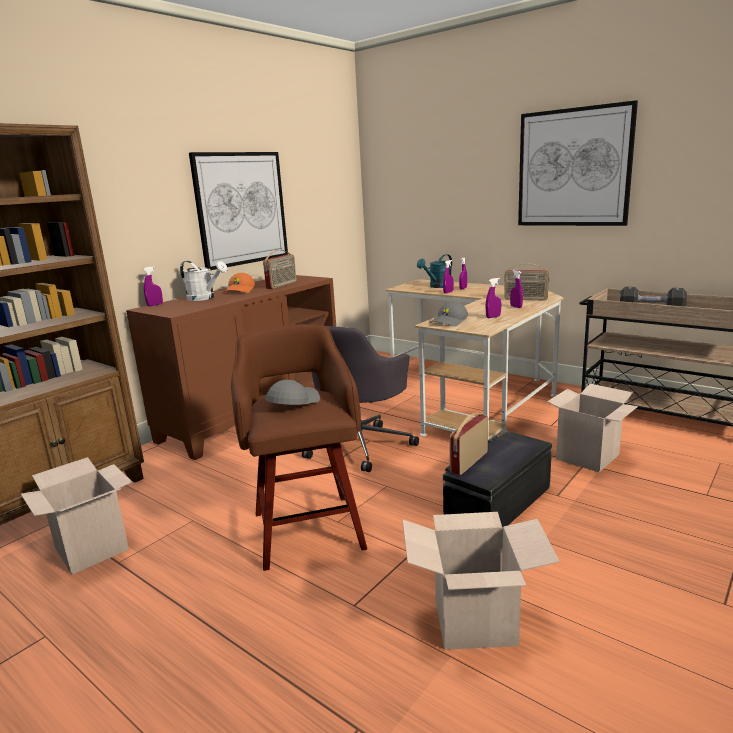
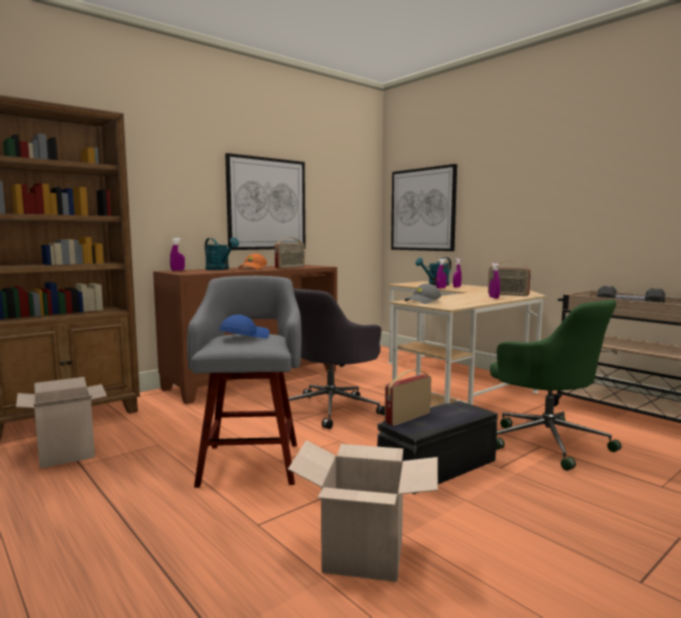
camera: 10 degrees right, 10 degrees down
(205, 298) = (220, 269): white watering can -> turquoise watering can
(293, 402) = (244, 337): grey cap -> blue cap
(307, 528) = (251, 462): brown stool -> grey stool
(493, 317) = (466, 301): purple spray bottle -> none
(573, 168) = (560, 179): picture -> picture (422, 209)
(587, 457) = (546, 441): cardboard box -> green office chair

